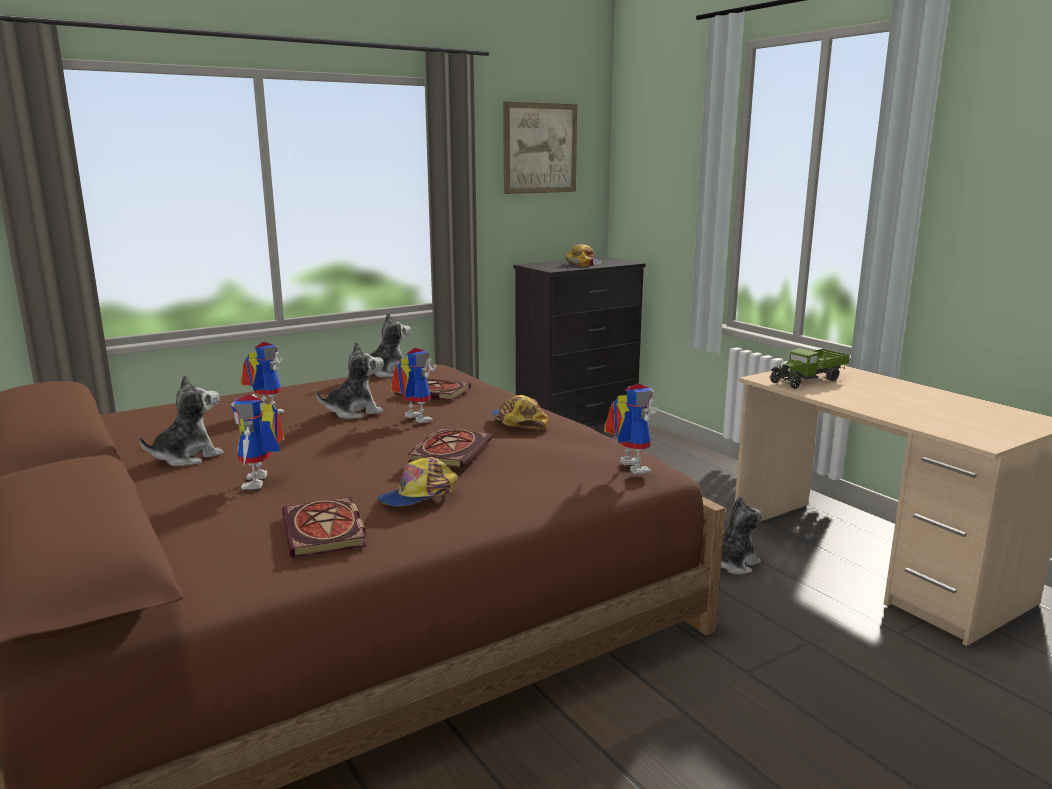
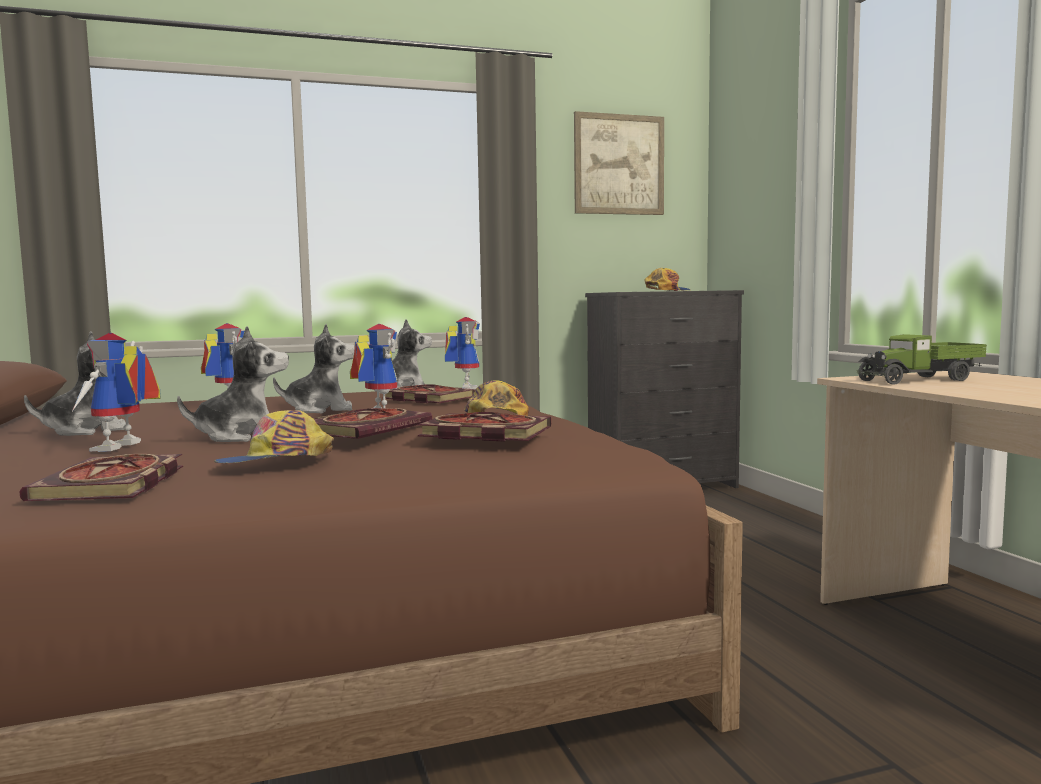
camera: 15 degrees right, 10 degrees down
(542, 453) = (482, 433): none -> book
(627, 467) = (591, 451): toy robot -> toy robot (464, 388)
(732, 564) = (804, 643): plush toy -> plush toy (242, 436)

